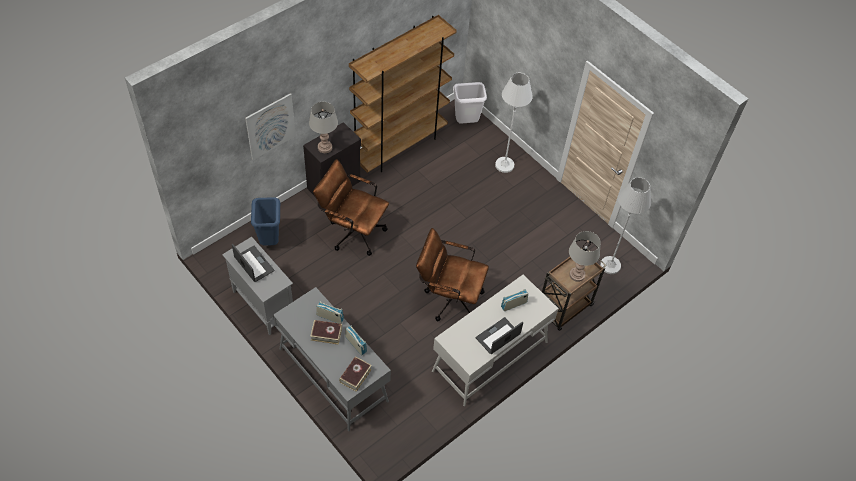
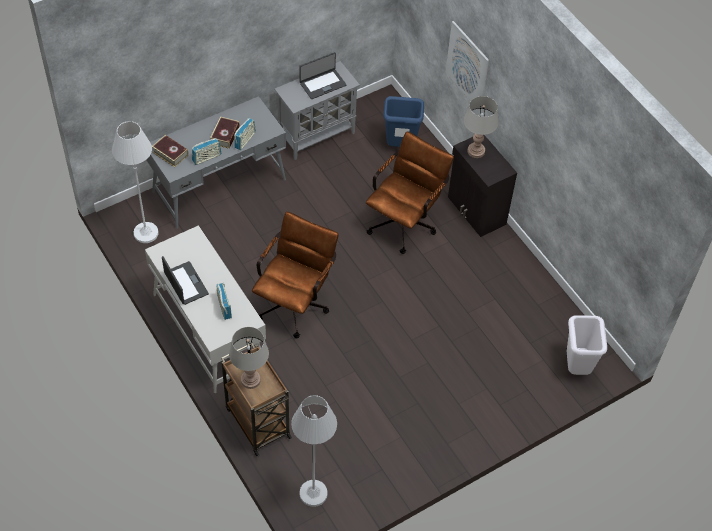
camera: 100 degrees right, 0 degrees up
(400, 146) = (535, 285): brown bookcase -> none
(504, 165) = (497, 400): white floor lamp -> white floor lamp (146, 233)

